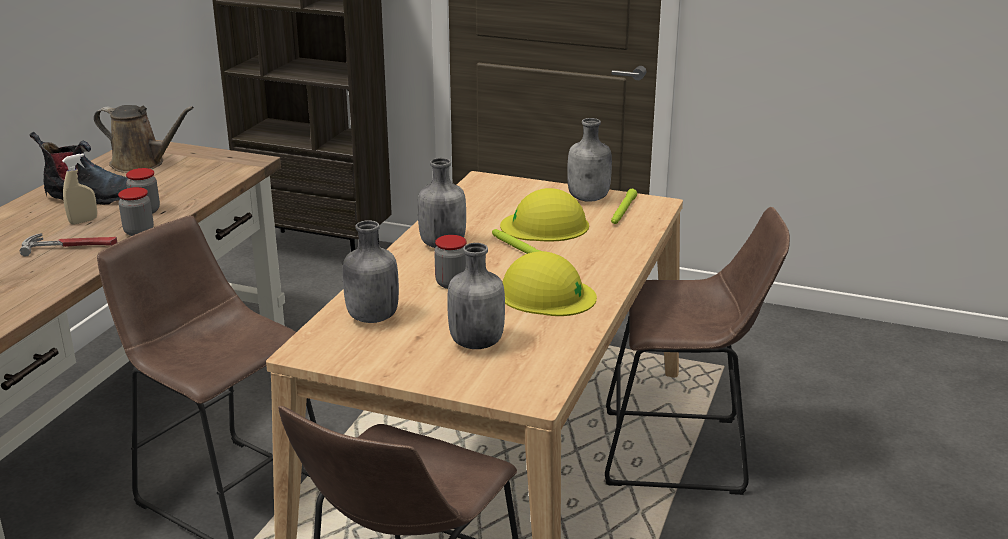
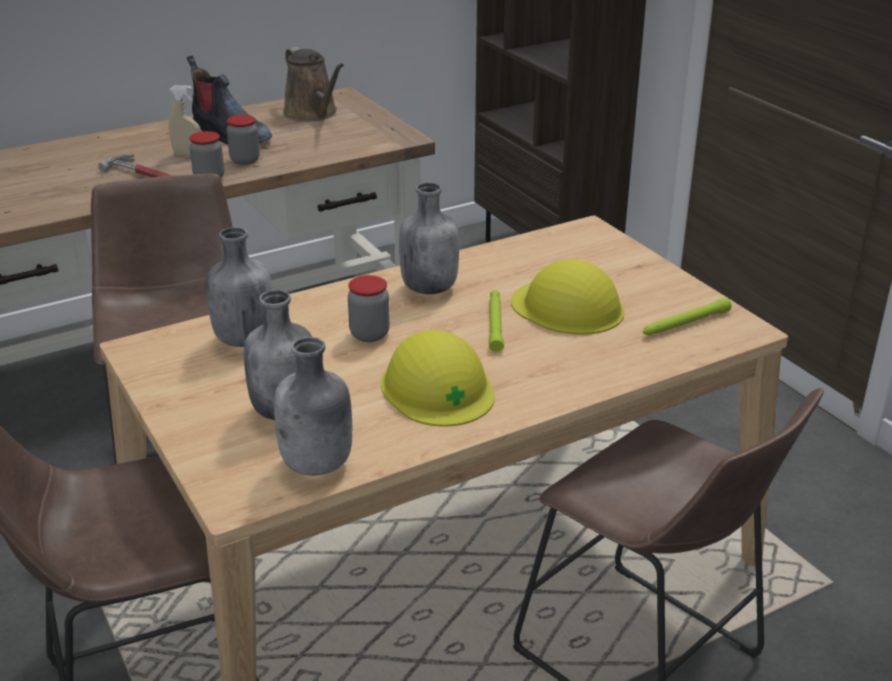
camera: 40 degrees right, 5 degrees up
(589, 198) = (671, 293): grey bottle -> grey bottle (318, 465)

